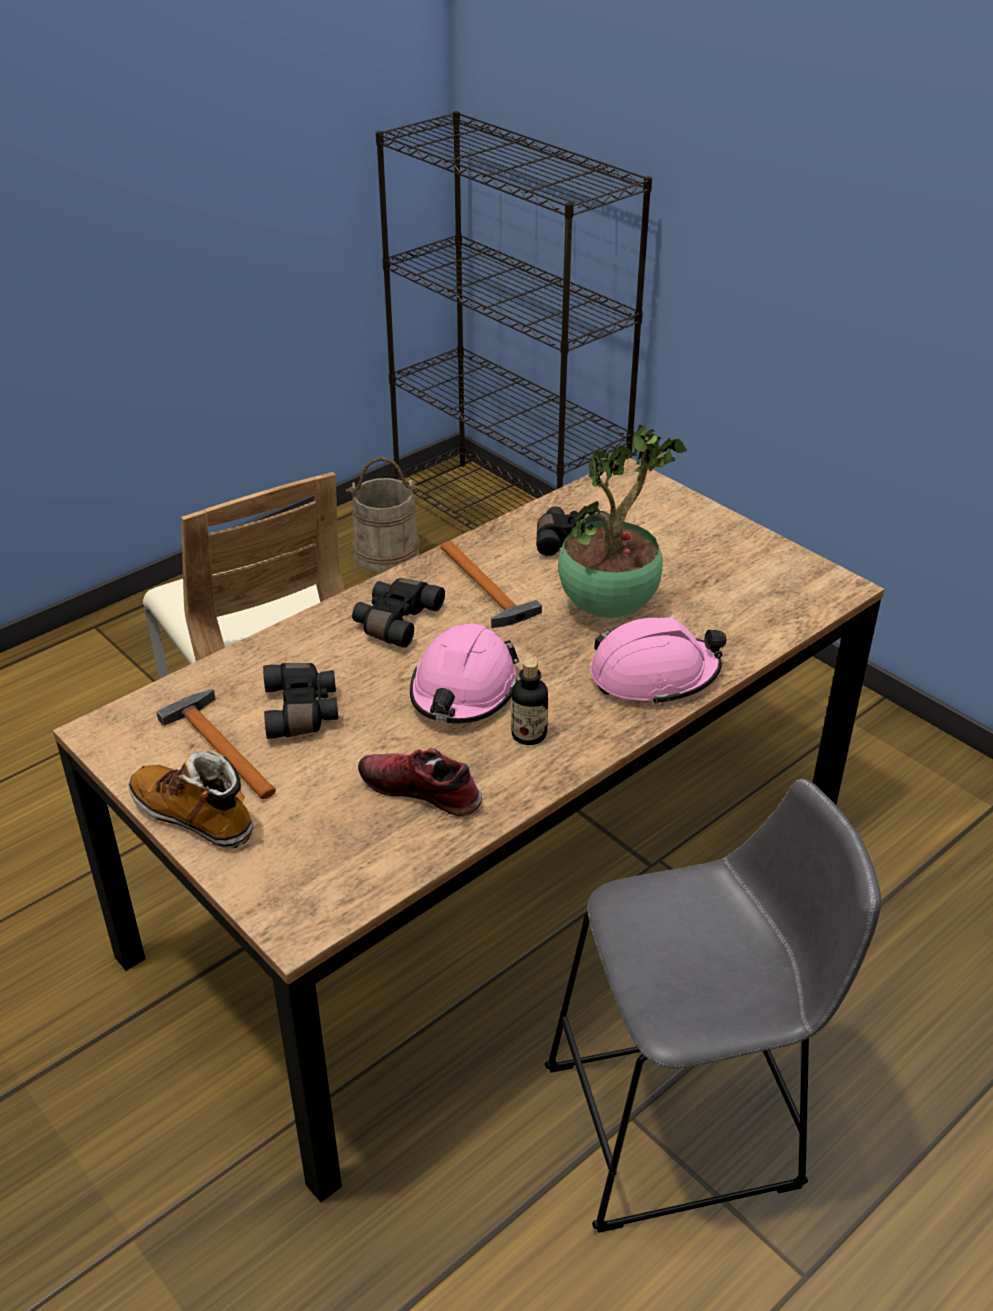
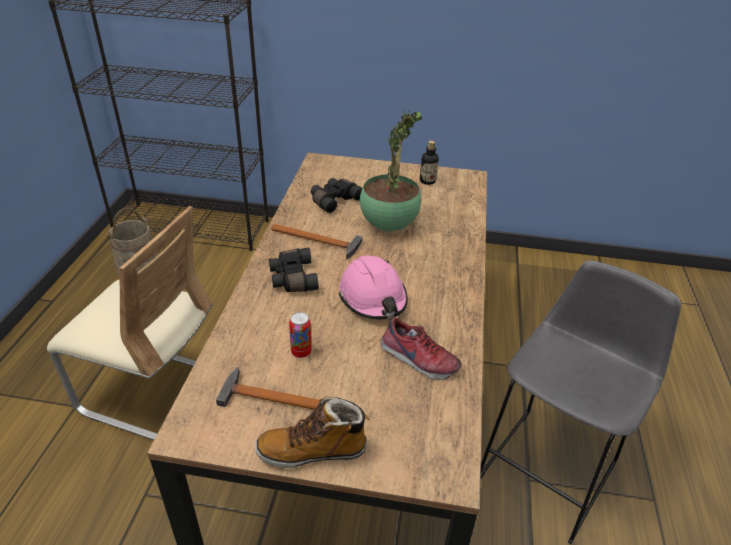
camera: 40 degrees left, 0 degrees up
(303, 711) = (301, 352): black binoculars -> can
(422, 790) = (417, 360): shoe -> shoe turned 135 degrees counterclockwise
(529, 734) = (431, 304): bottle -> bottle (427, 181)
(654, 675) = (448, 248): pink hard hat -> none

